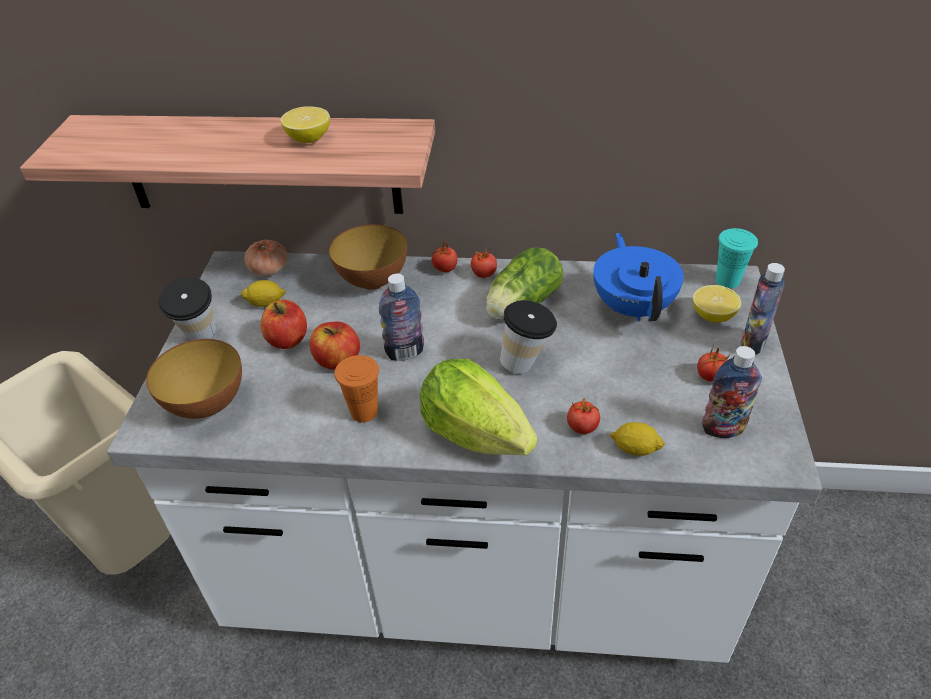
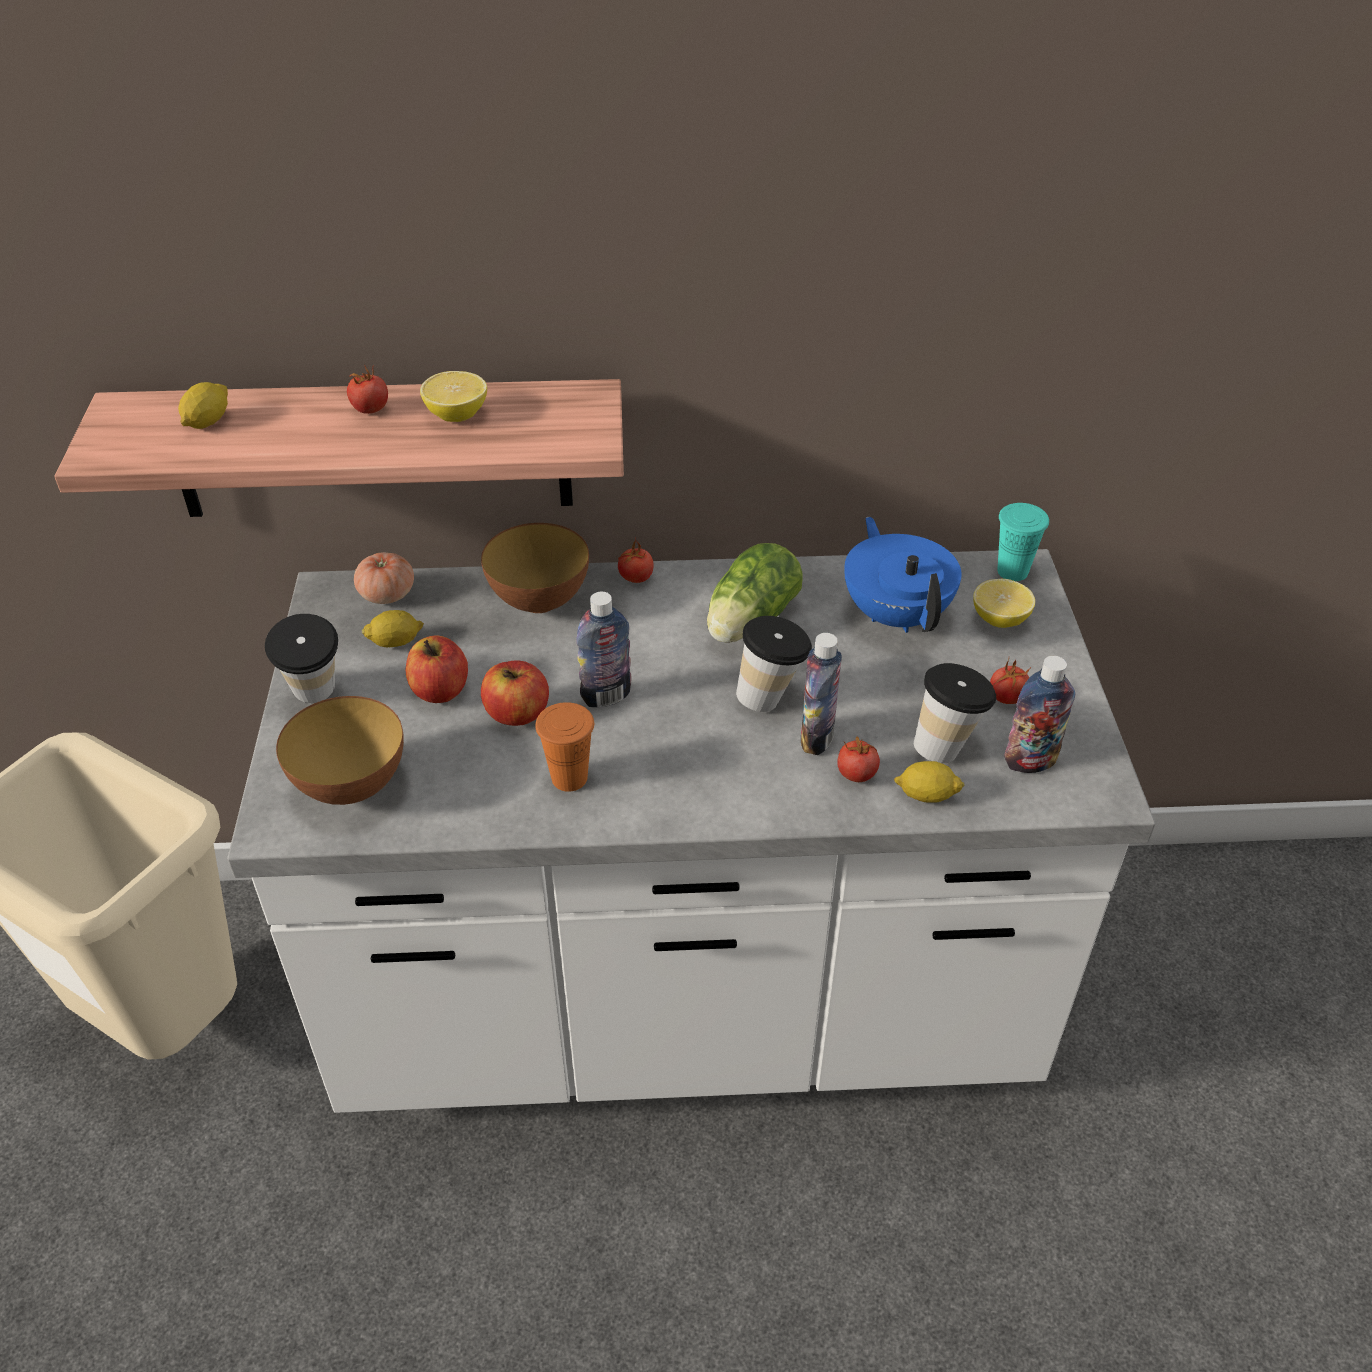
camera: 10 degrees left, 0 degrees up
(135, 136) = (207, 421): none -> lemon
(475, 433) = (721, 792): lettuce -> none
(484, 274) = (690, 582): tomato -> tomato (370, 409)
(657, 411) = (947, 746): none -> cup
(753, 343) = (1054, 651): bottle -> bottle (816, 738)

